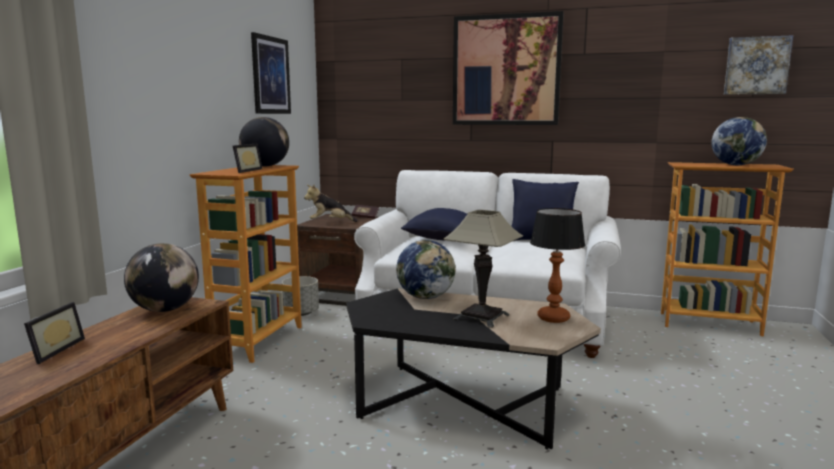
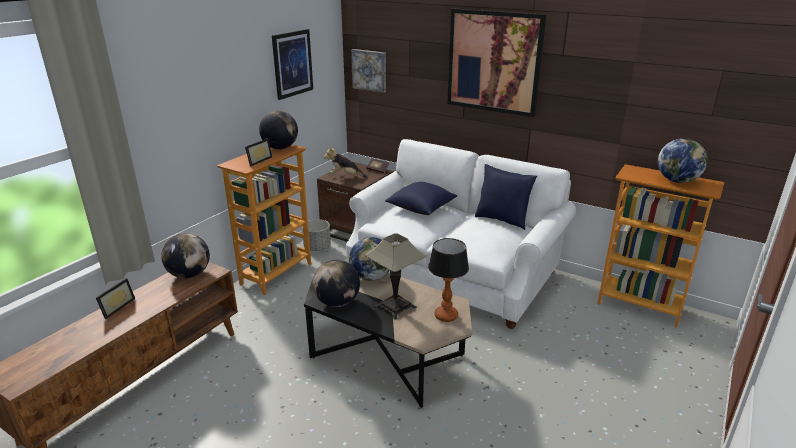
camera: 15 degrees right, 15 degrees up
(400, 321) = (337, 302): none -> globe
(756, 66) = (718, 87): picture -> picture (369, 70)

